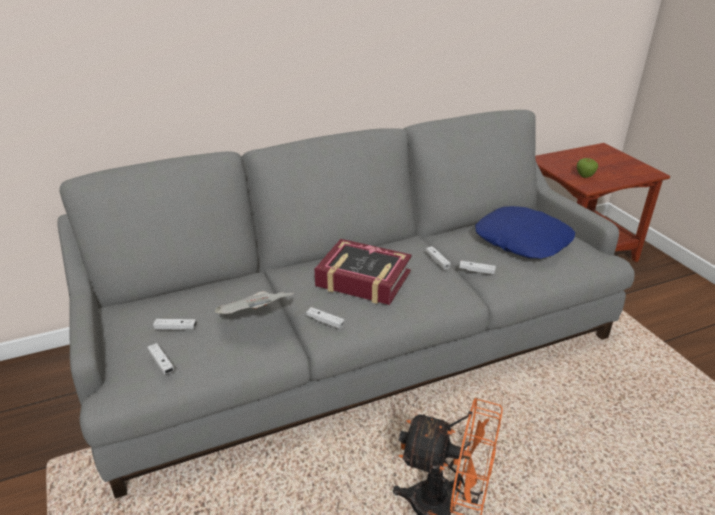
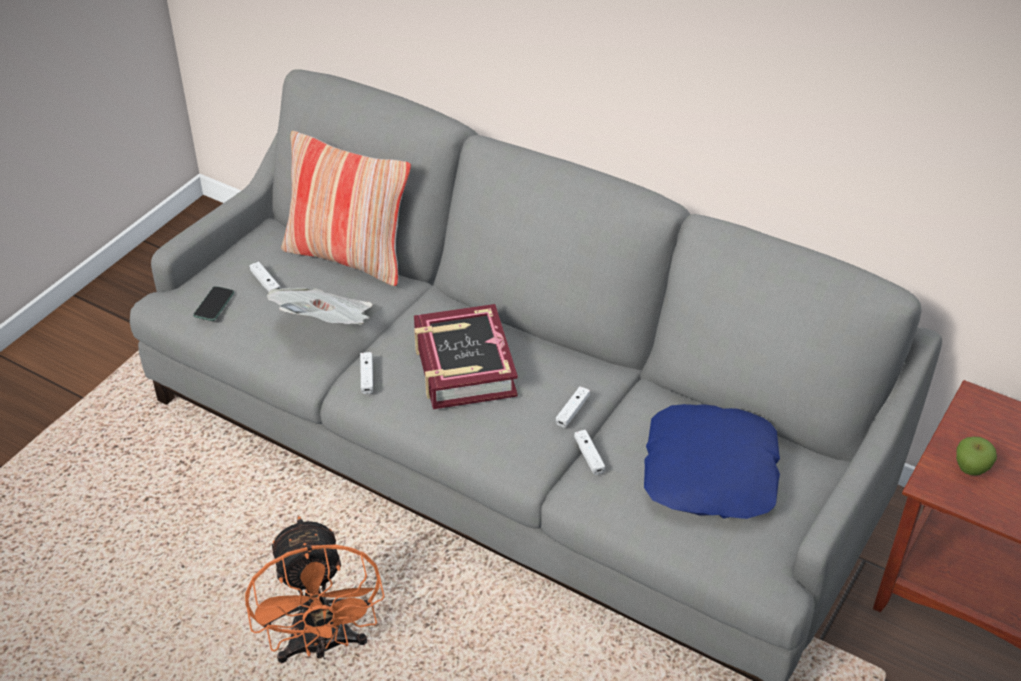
camera: 55 degrees right, 10 degrees up
(161, 363) = (214, 304): white game controller -> phone
(200, 285) = (348, 257): none -> pillow

